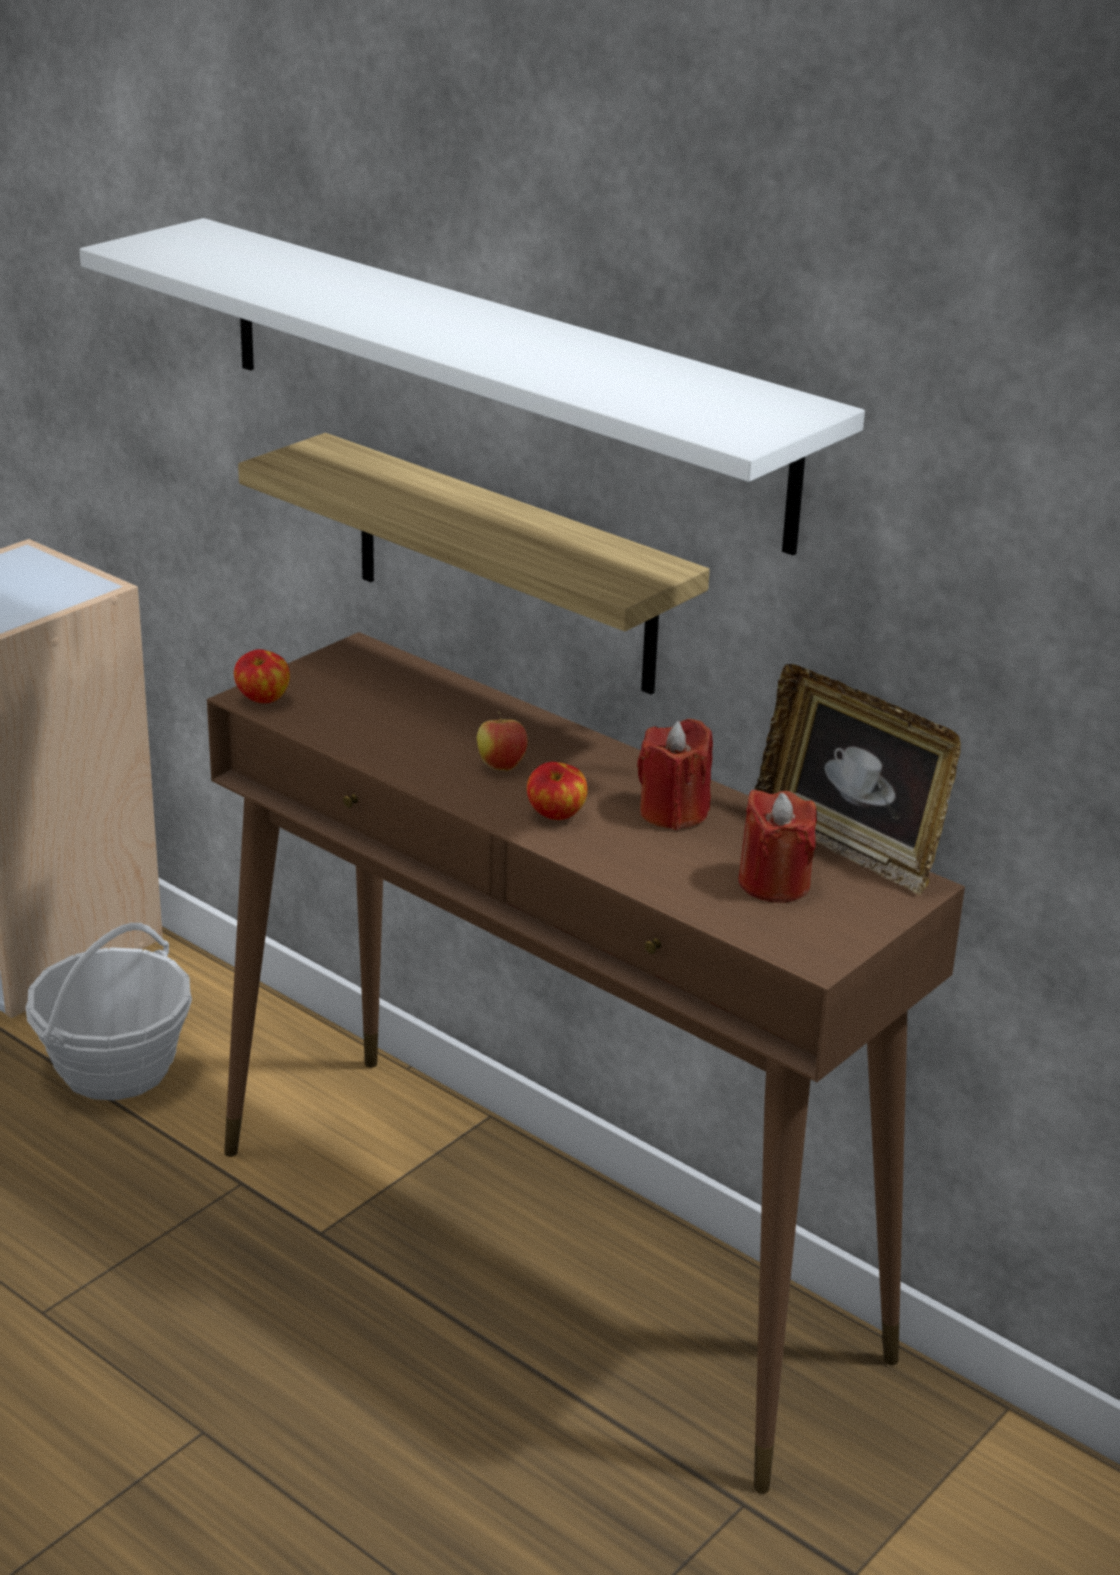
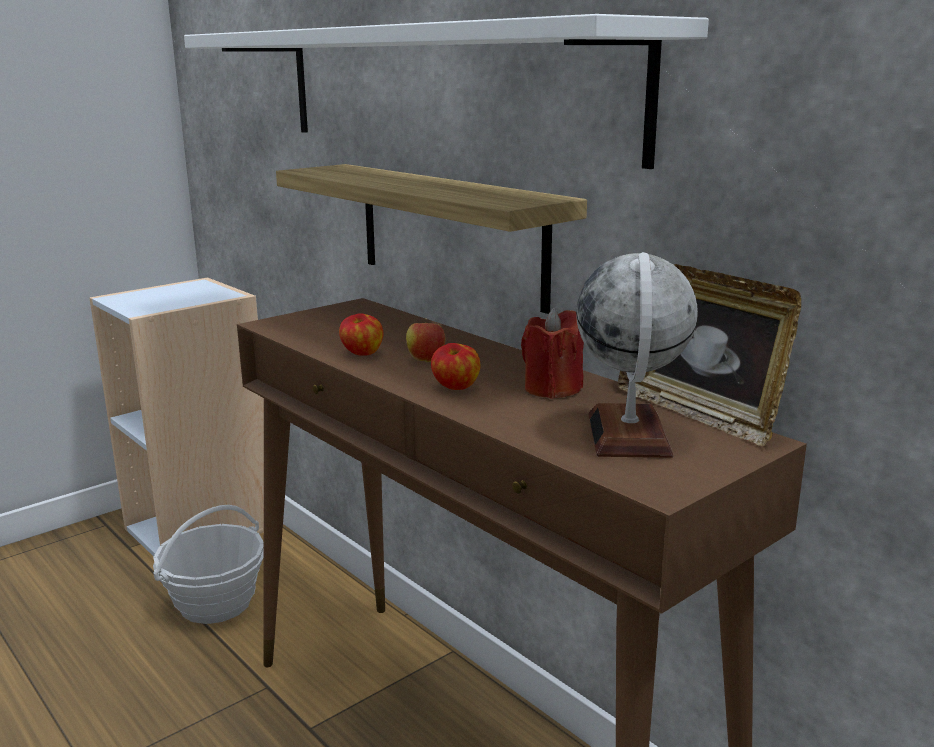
camera: 10 degrees right, 10 degrees down
(262, 699) = (274, 325): apple -> apple (362, 354)
(774, 883) = (629, 435): red candle -> globe

